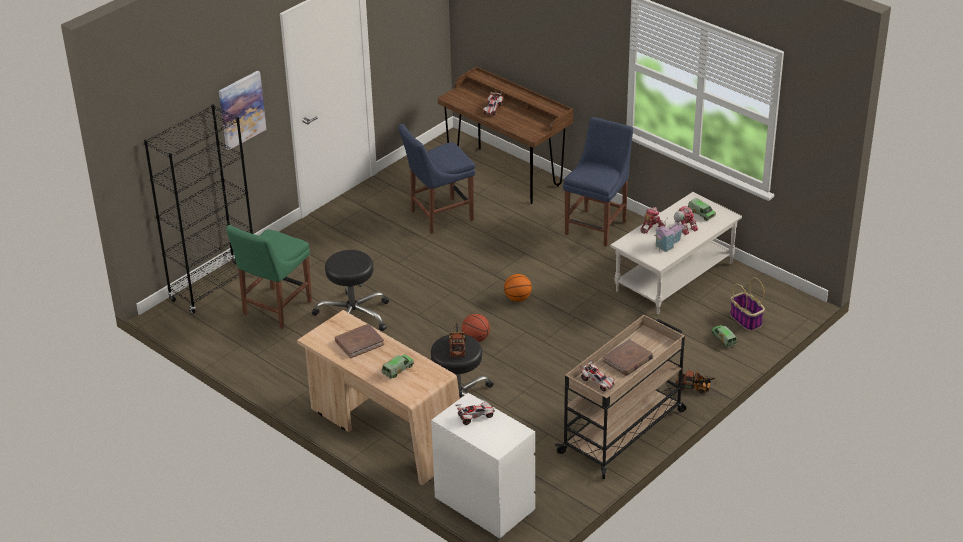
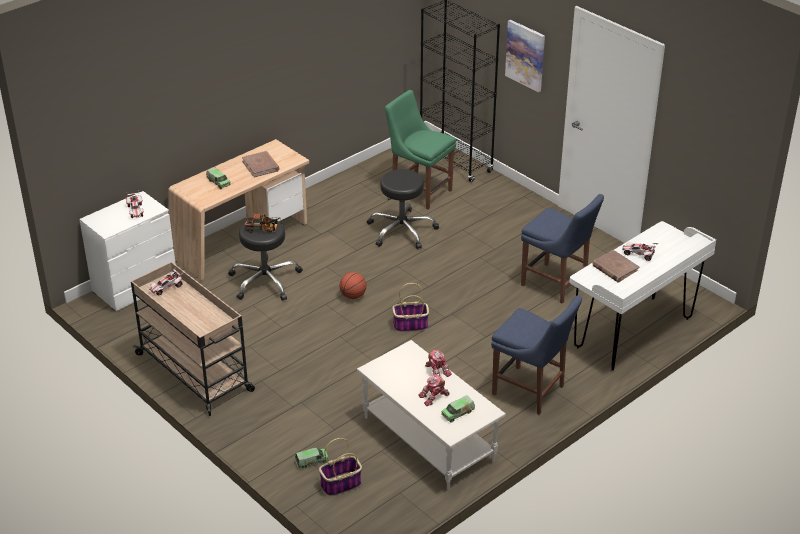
camera: 95 degrees right, 0 degrees up
(438, 216) = (556, 284): blue chair -> blue chair turned 150 degrees clockwise
(505, 175) = (633, 333): brown desk -> white desk
(517, 298) = (410, 325): basketball -> basket
(628, 360) = (190, 308): brown book -> brown book (615, 268)
(669, 244) = (403, 380): toy house -> none
(695, 388) = (240, 429): toy truck -> none

